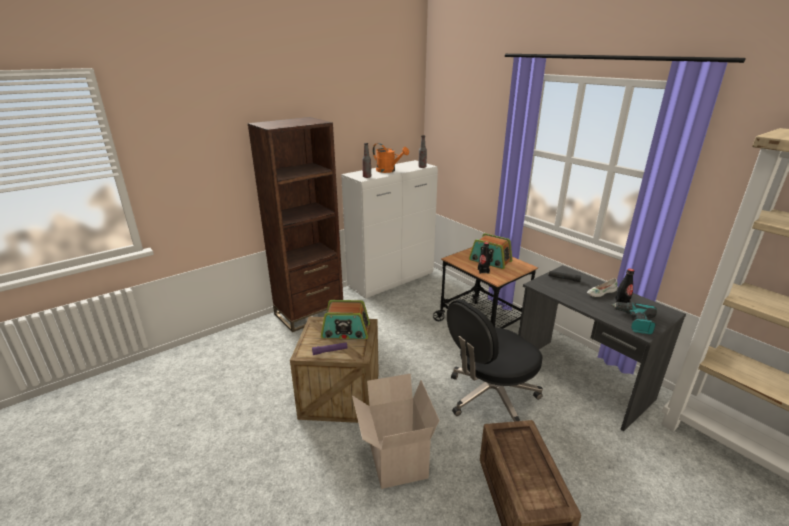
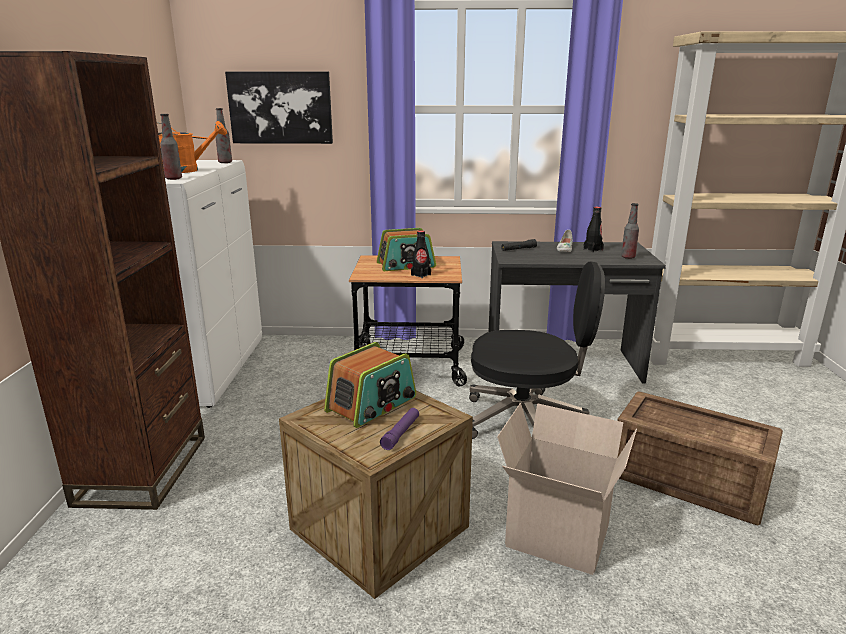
camera: 50 degrees left, 5 degrees down
(465, 137) = (280, 108): none -> picture
(490, 397) = (527, 421): black office chair -> black office chair turned 90 degrees counterclockwise
(634, 321) = (628, 257): power drill -> bottle

